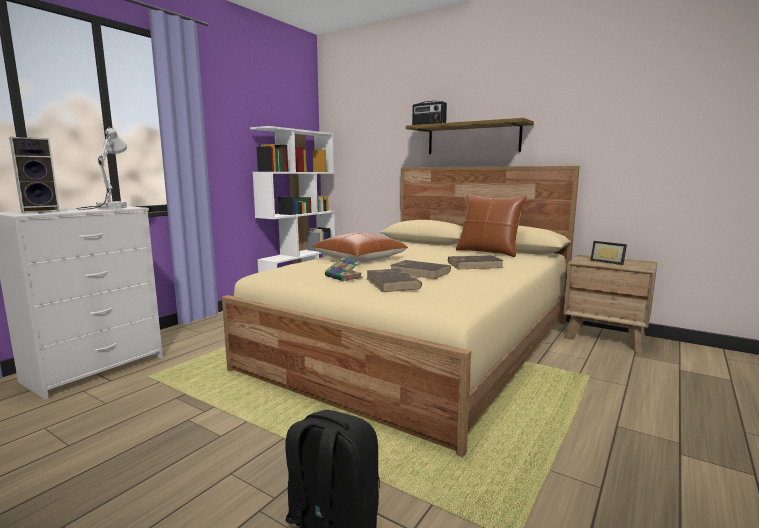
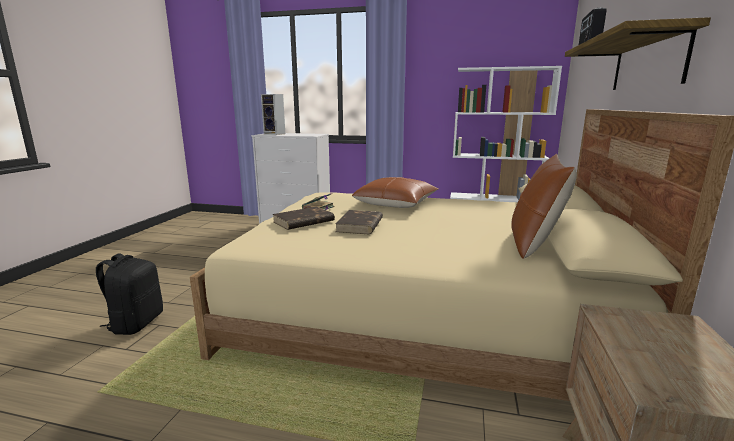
camera: 70 degrees right, 5 degrees up
(105, 208) = (304, 134): white table lamp -> none
(475, 265) = (426, 242): brown book -> none
(608, 262) = (662, 346): picture frame -> none

